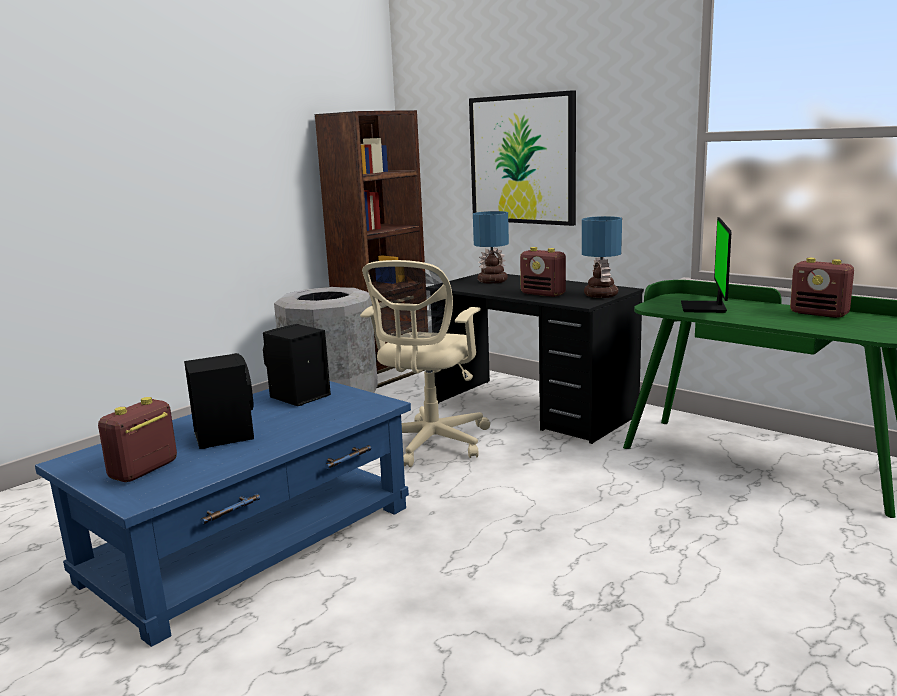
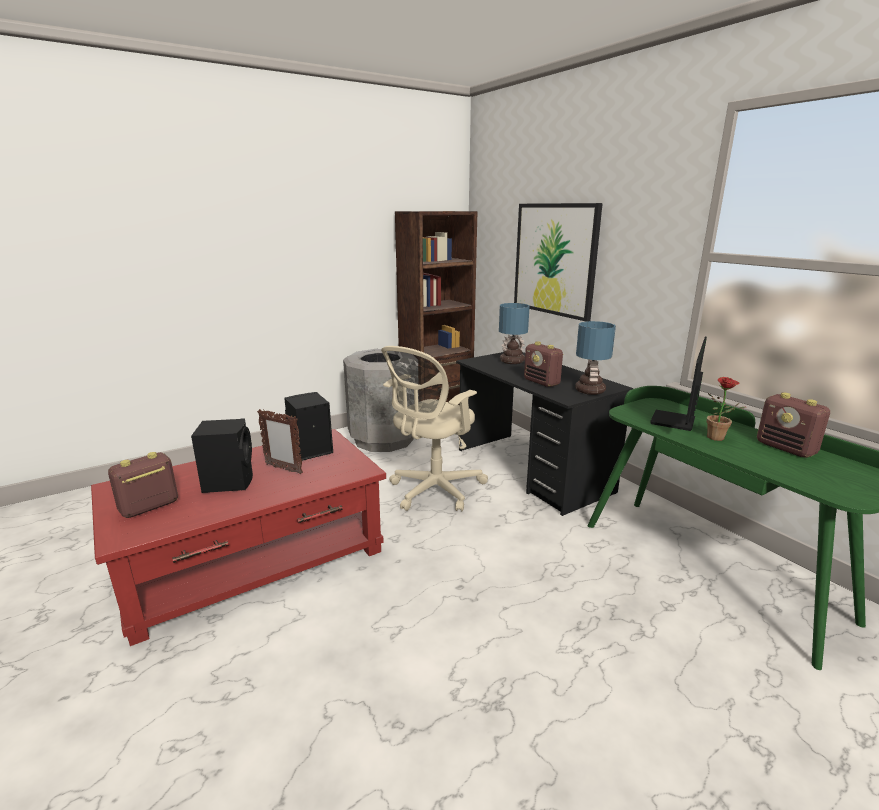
camera: 15 degrees right, 5 degrees up
(252, 542) = (255, 560): blue coffee table -> red coffee table
(282, 416) = (283, 469): none -> picture frame
(755, 314) = (719, 438): none -> potted plant

